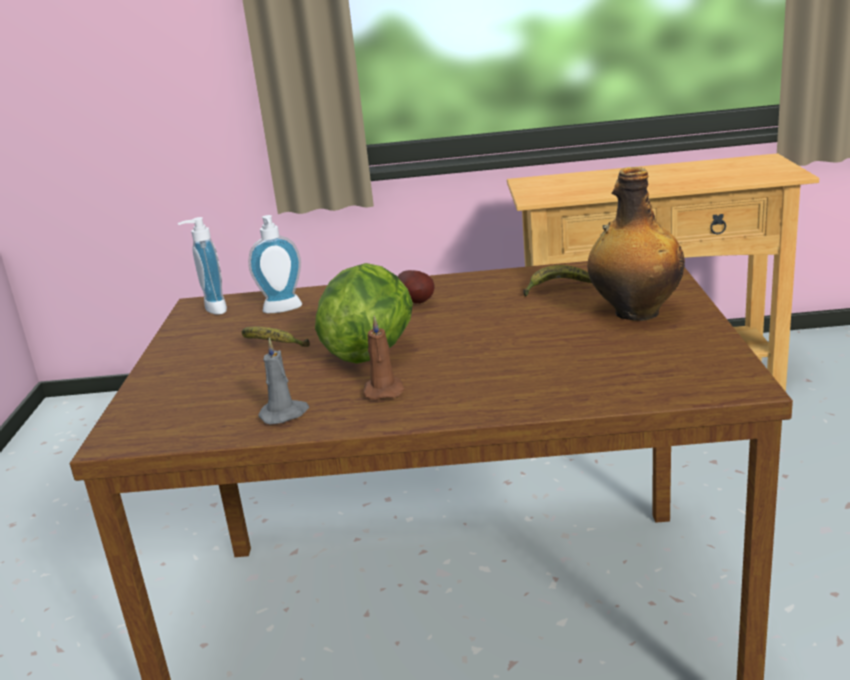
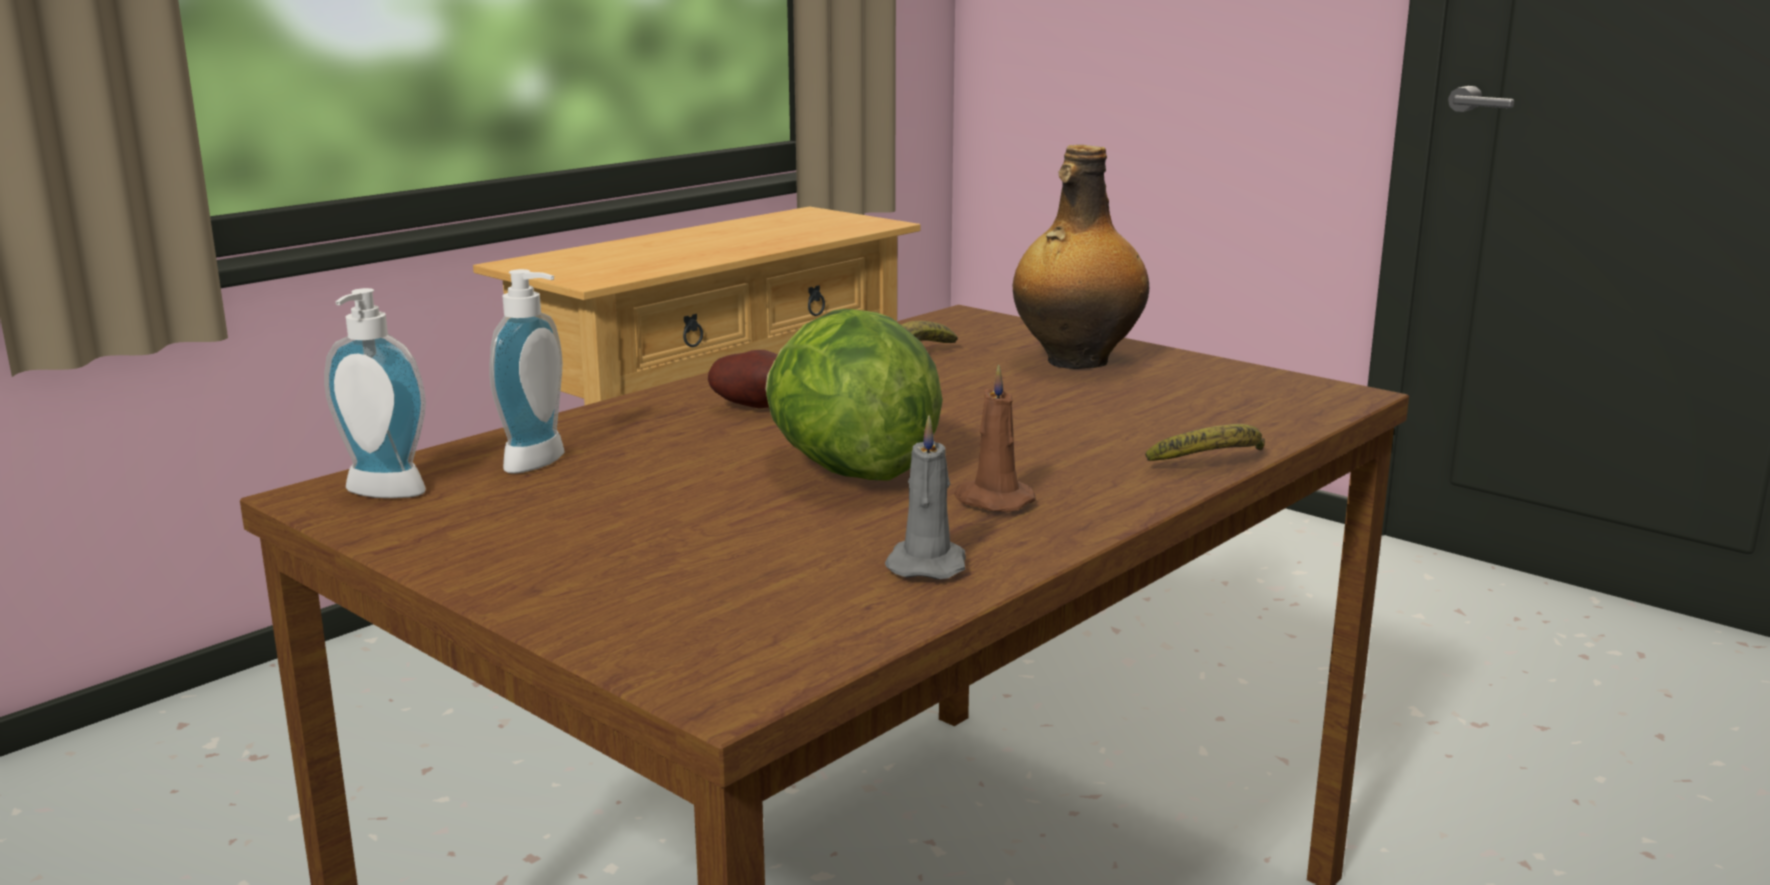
camera: 50 degrees left, 5 degrees down
(272, 346) = (663, 505): banana -> banana (1214, 463)

